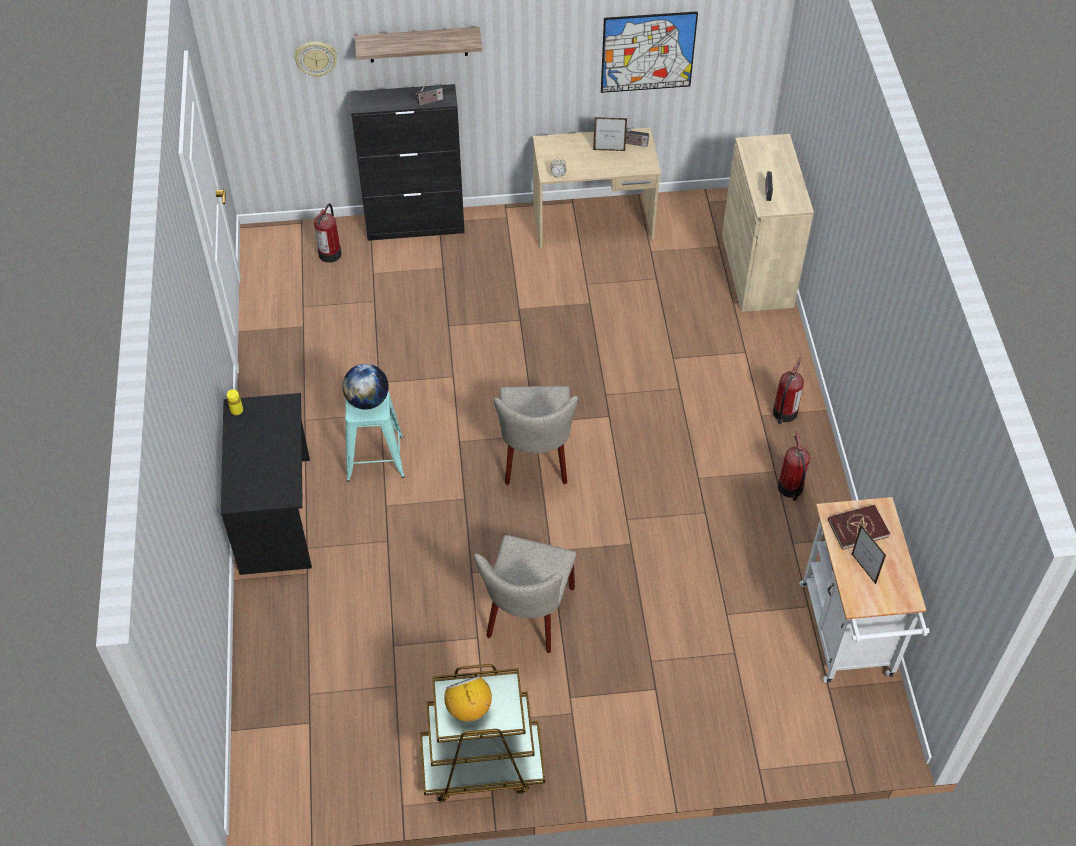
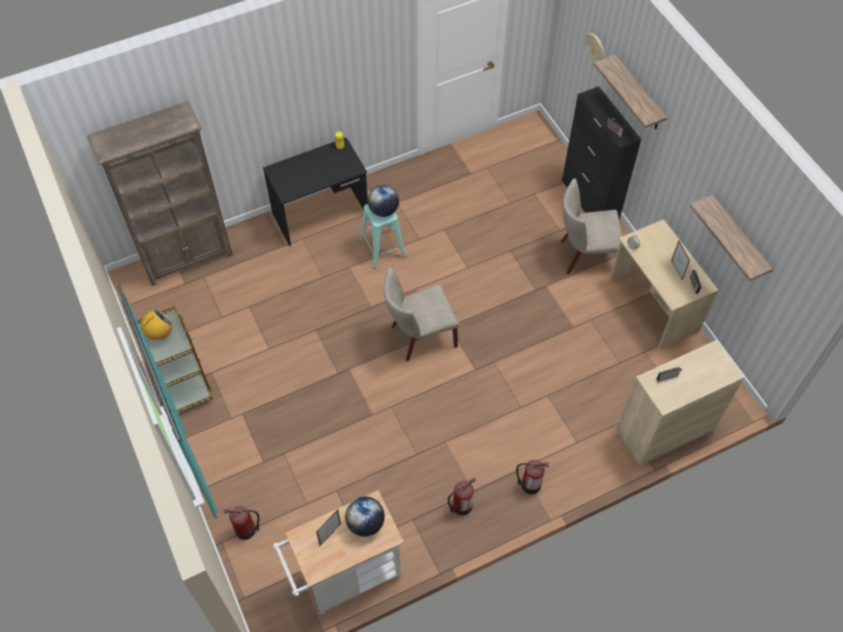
camera: 70 degrees right, 5 degrees up
(263, 708) = (188, 258): none -> brown bookcase
(330, 253) = (540, 164): fire extinguisher -> fire extinguisher (247, 529)
(527, 617) = (293, 371): beige chair -> beige chair (584, 256)
(648, 52) = (738, 239): picture -> shelf
(857, 528) = (365, 523): red book -> globe

